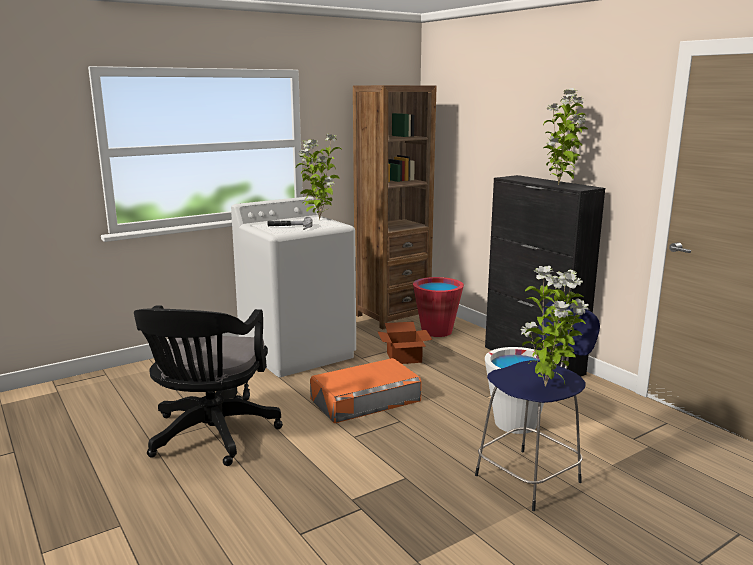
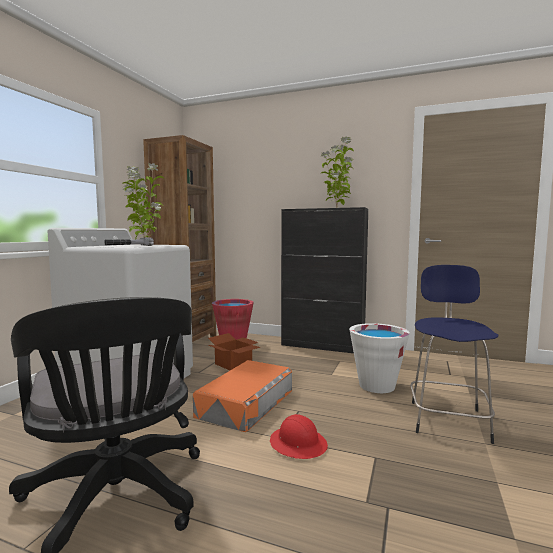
camera: 35 degrees left, 10 degrees down
(361, 446) = (298, 444): none -> red hard hat
(547, 386) = (471, 329): potted plant -> none

